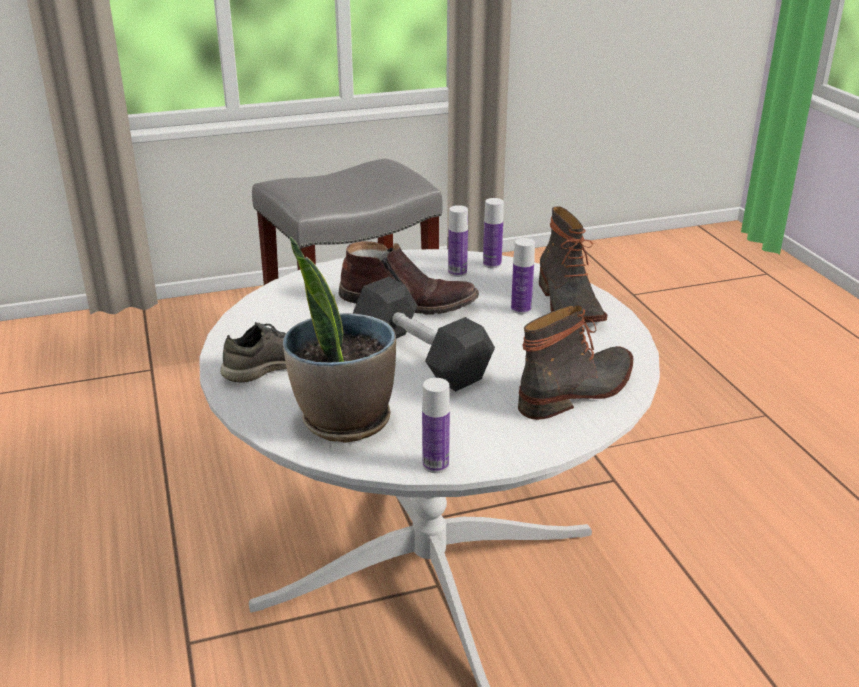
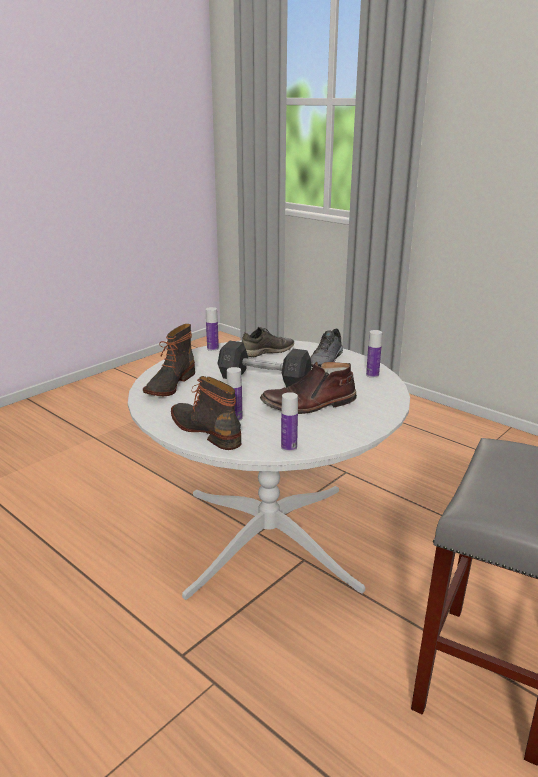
camera: 150 degrees right, 5 degrees down
(344, 420) = (266, 351): potted plant -> grey shoe
(457, 272) = (305, 433): bottle -> bottle (372, 375)

